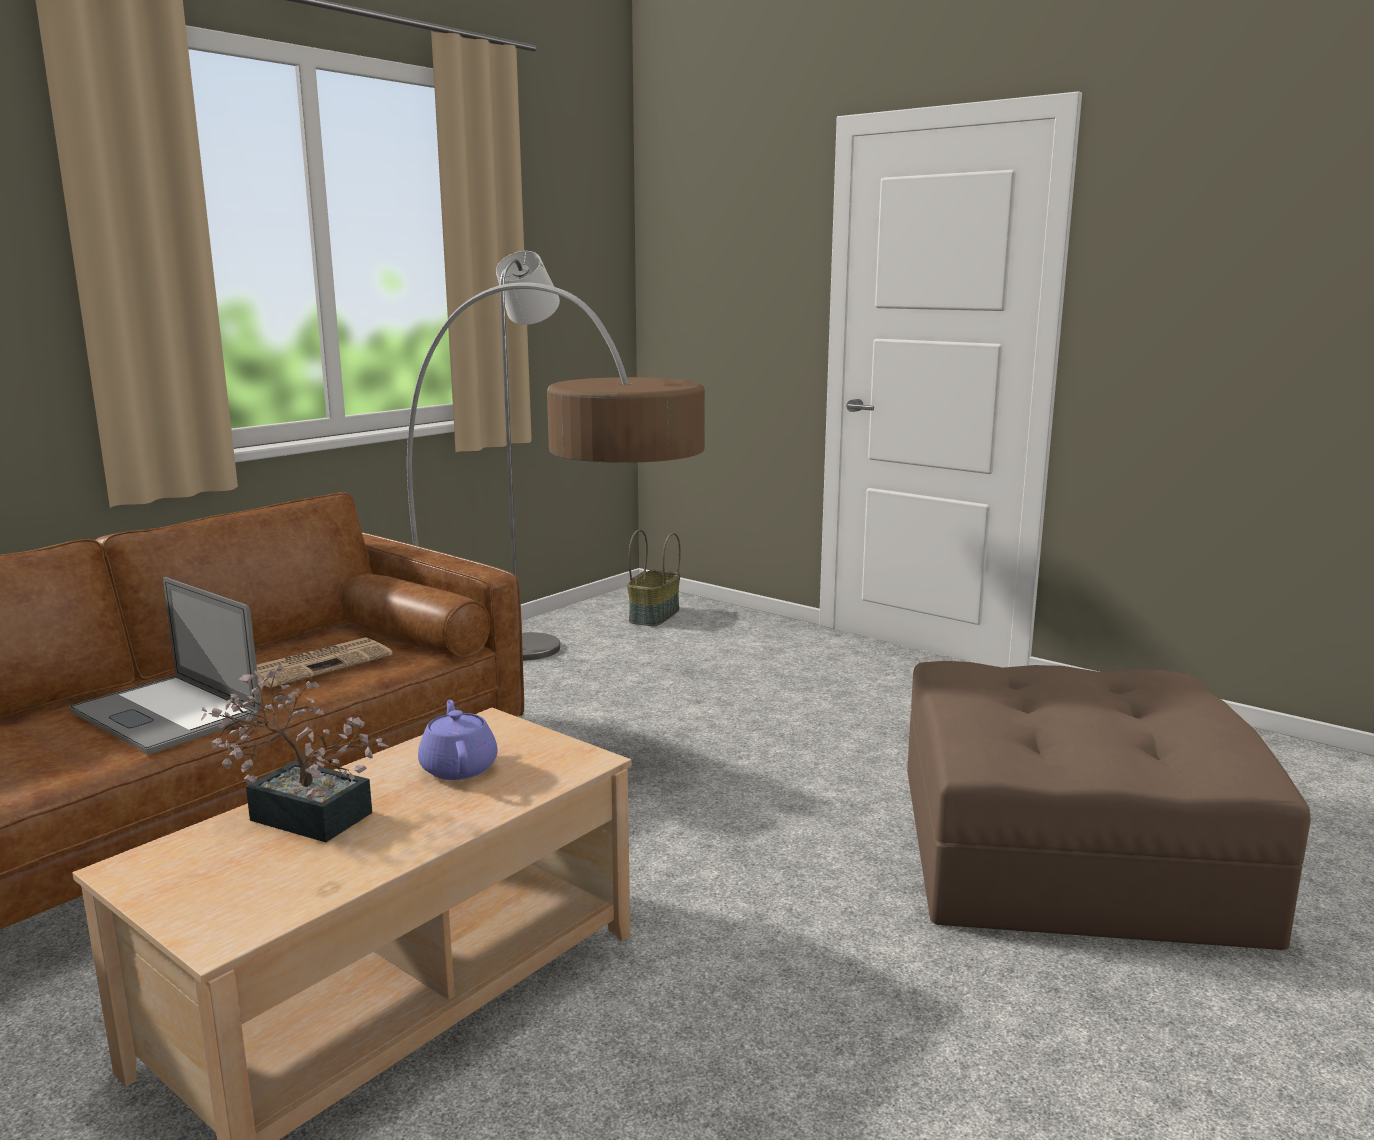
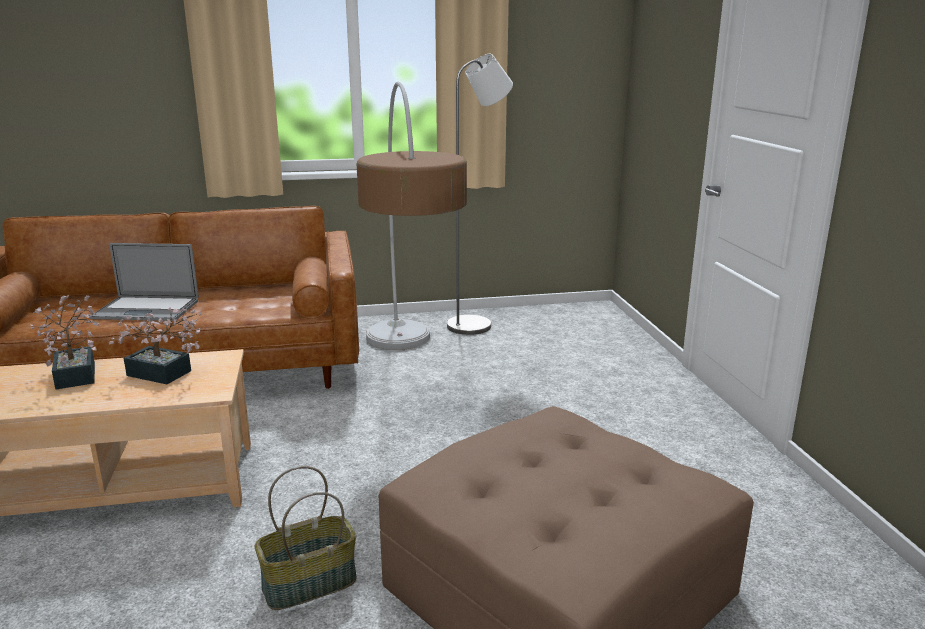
camera: 40 degrees right, 5 degrees up
(166, 714) = (146, 309): laptop -> laptop turned 75 degrees counterclockwise
(320, 663) = (243, 302): newspaper -> none
(458, 767) = (164, 374): purple teapot -> potted plant
(655, 616) = (579, 326): basket -> basket (309, 585)

